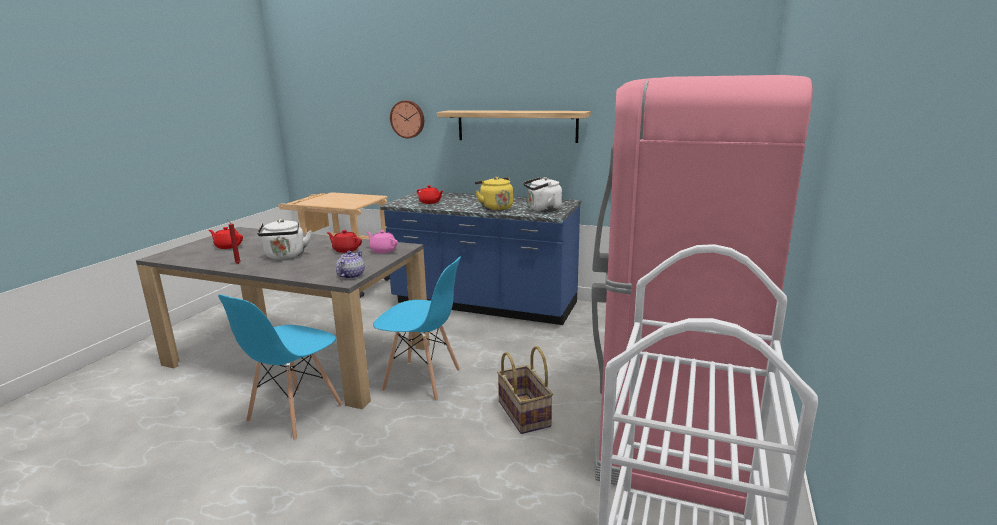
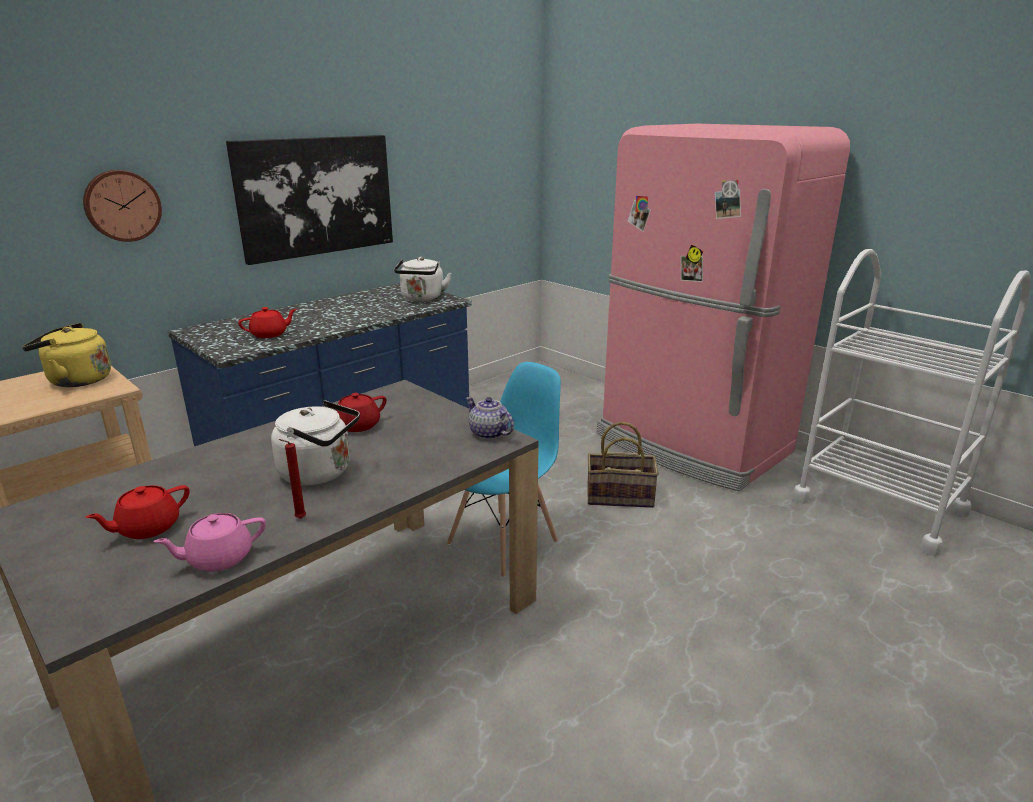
camera: 65 degrees left, 5 degrees up
(294, 414) = (503, 665): blue chair -> none
(383, 250) = (399, 403): pink teapot -> pink teapot (219, 558)
(495, 208) = (372, 313): yellow kettle -> yellow kettle (76, 380)
(516, 126) = (316, 196): shelf -> picture

